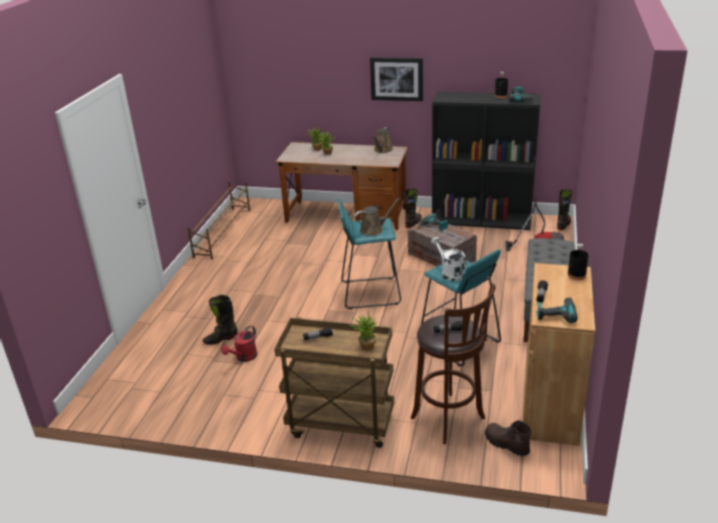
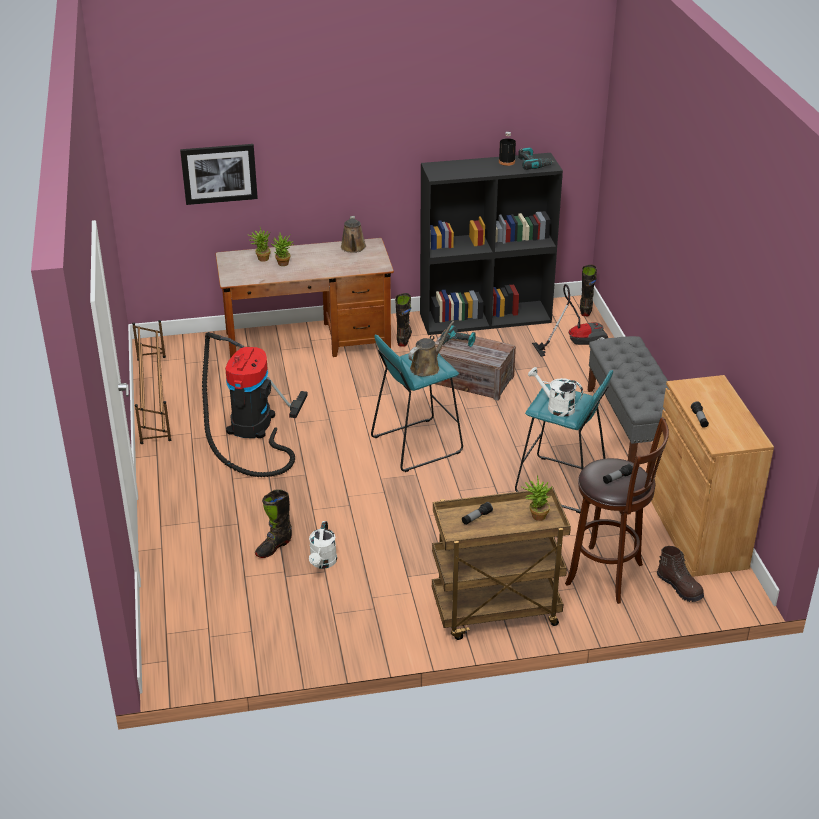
camera: 25 degrees left, 5 degrees up
(244, 357) = (322, 563): red watering can -> white watering can
(267, 261) = (250, 428): none -> vacuum cleaner
(396, 79) = (365, 151): picture -> picture (219, 173)
(506, 444) = (680, 587): brown boot -> brown boot turned 150 degrees counterclockwise
(555, 314) = (727, 437): power drill -> none
(576, 275) = (717, 387): black bottle -> none

